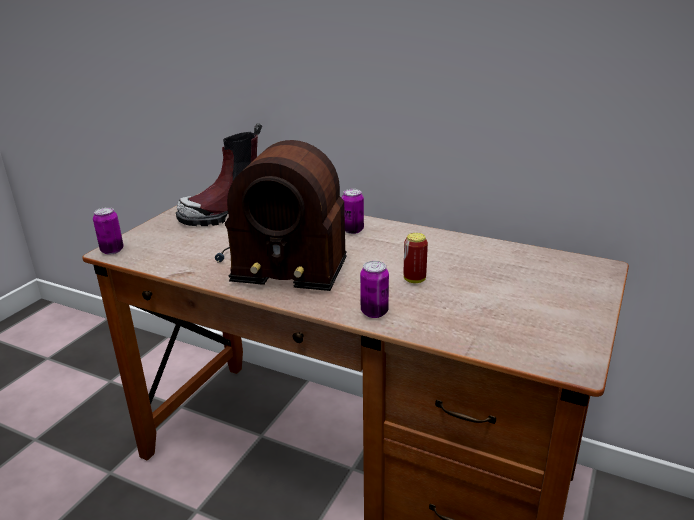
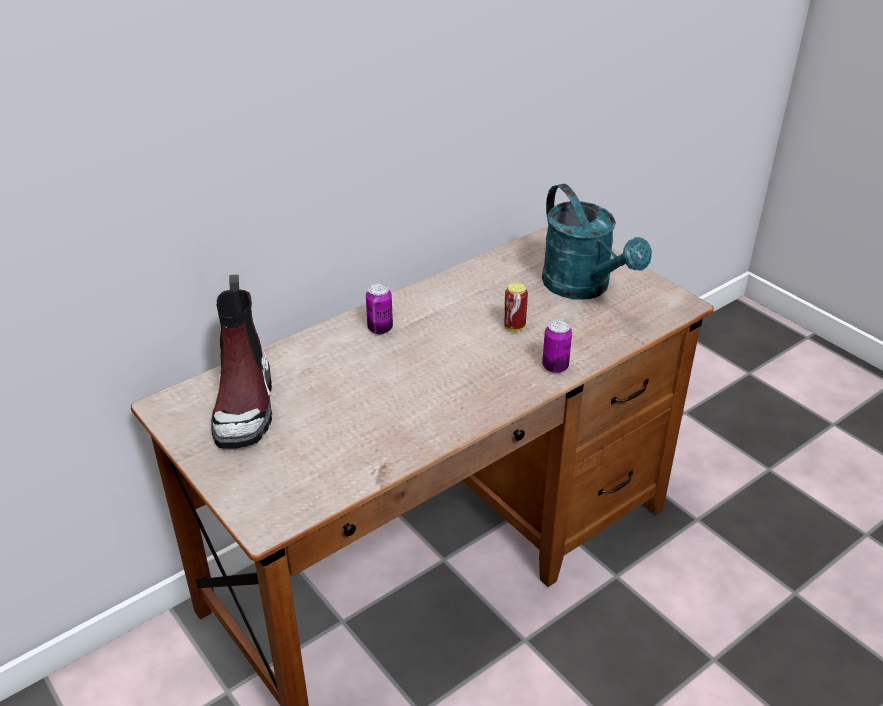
camera: 65 degrees left, 10 degrees up
(112, 250) = (264, 524): can -> none
(280, 258) = (405, 393): radio -> none
(522, 299) = (584, 287): none -> turquoise watering can

